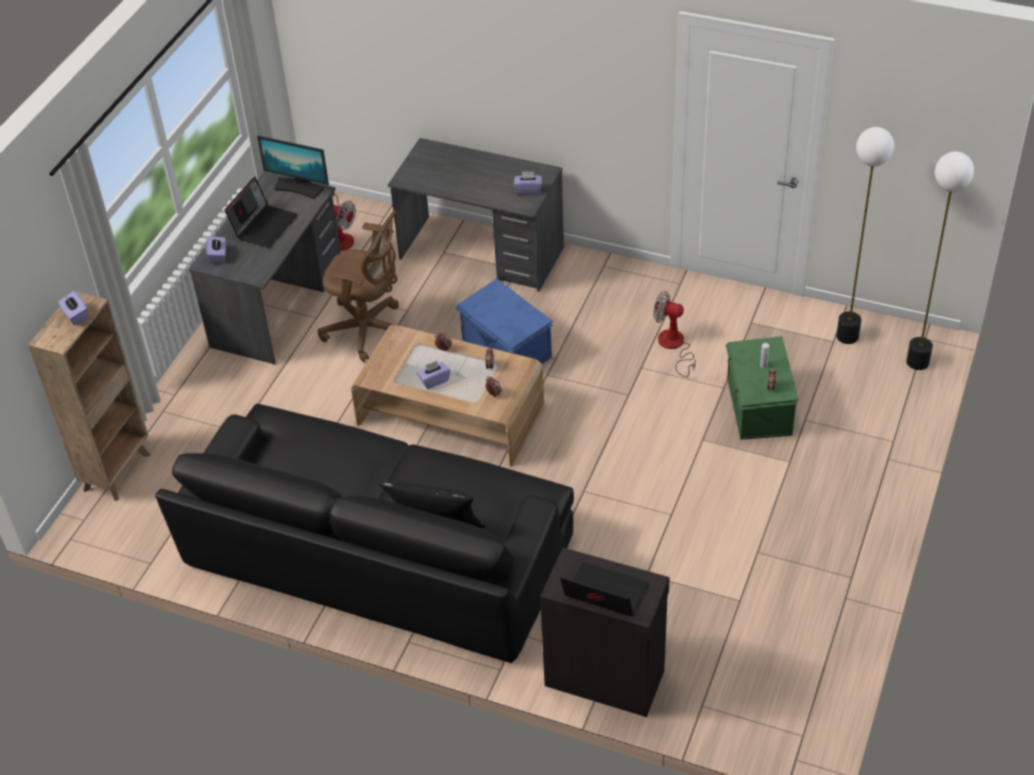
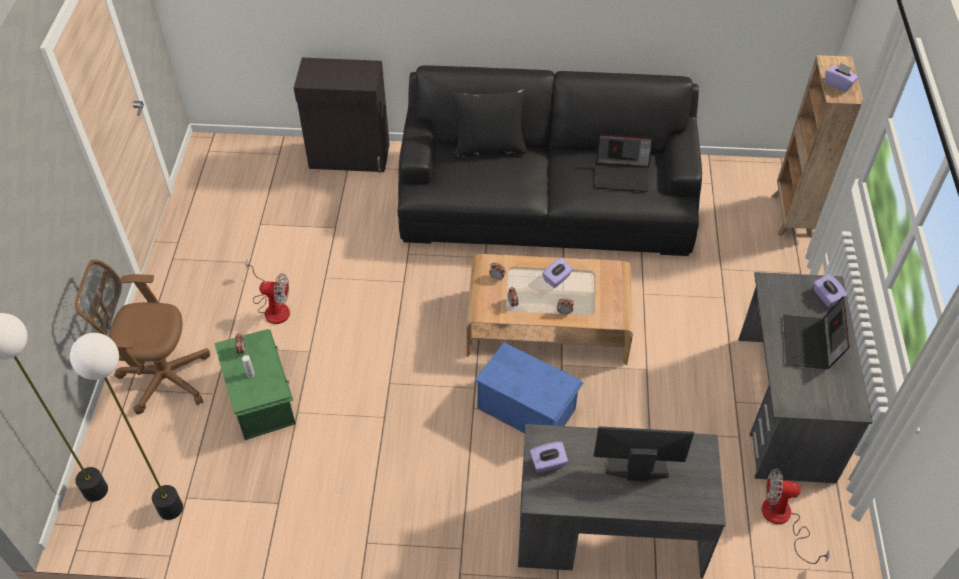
camera: 160 degrees right, 5 degrees up
(299, 187) = (813, 405): monitor -> monitor (637, 469)
(369, 330) = (673, 398): brown office chair -> brown office chair (161, 377)
(603, 595) = (338, 68): laptop -> laptop (622, 175)
(674, 346) = (356, 450): fan -> fan (273, 307)

